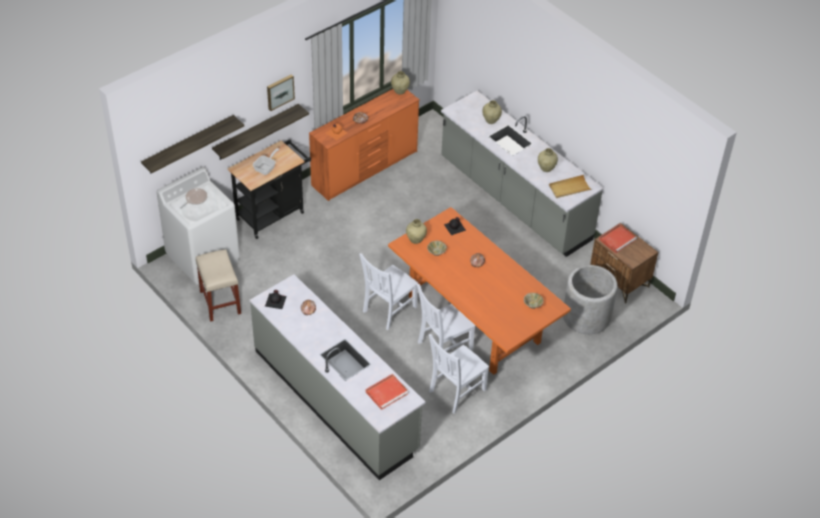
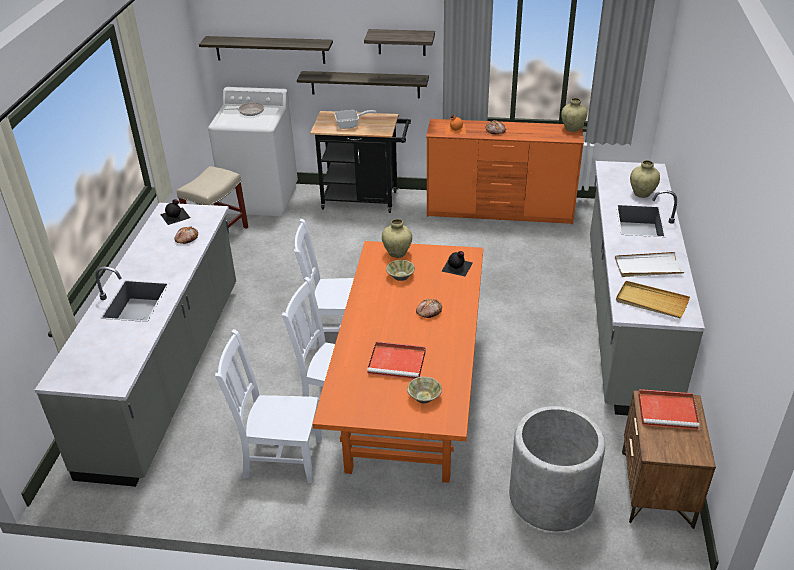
camera: 50 degrees right, 10 degrees down
(279, 91) = (401, 42): picture -> shelf
(387, 392) = (111, 358): red tray -> red tray (398, 362)
(546, 168) = (647, 267): beige vase -> white tray

